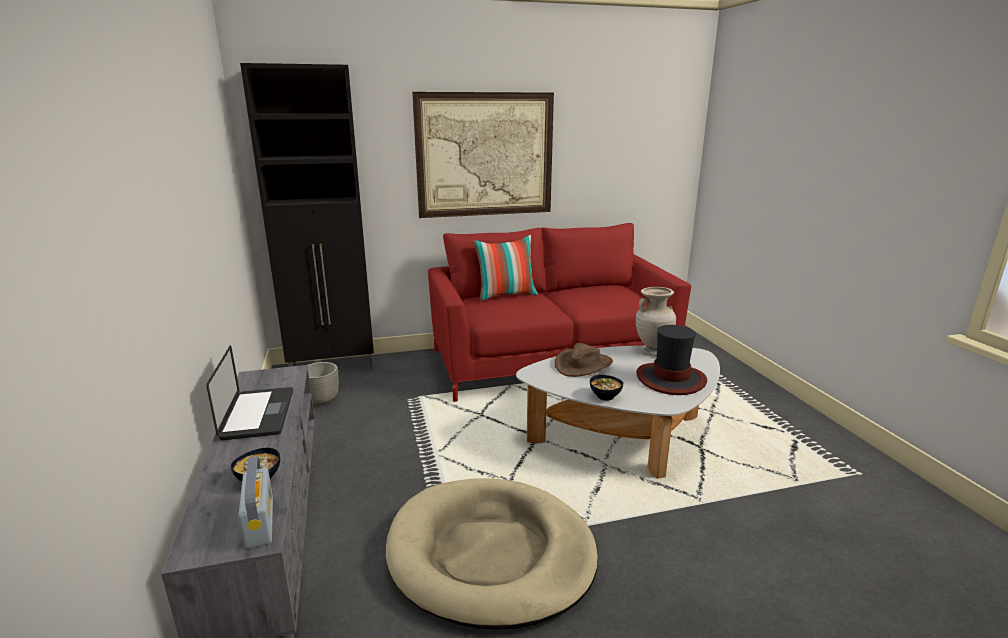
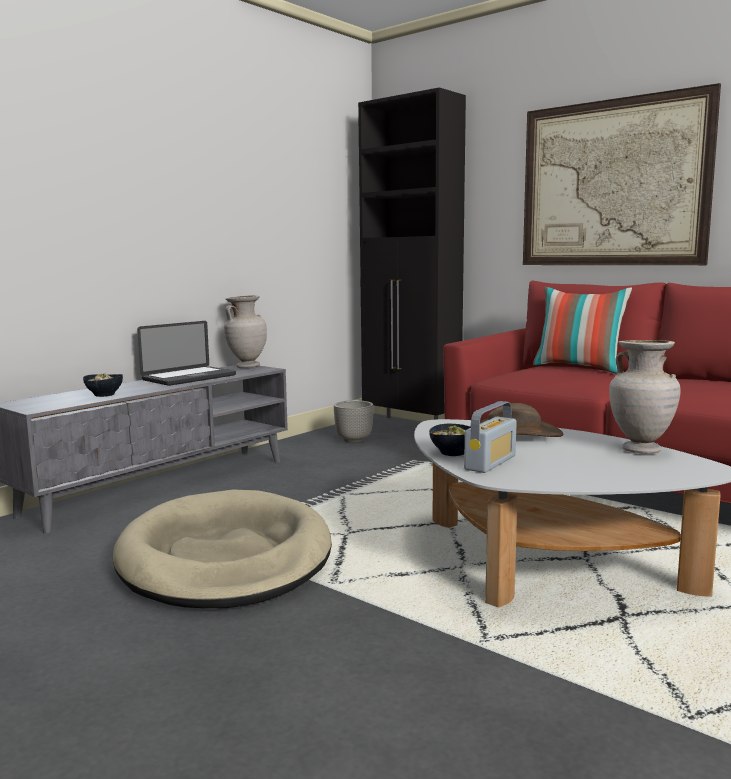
camera: 55 degrees right, 10 degrees down
(260, 375) = (247, 366): none -> beige vase
(260, 522) = (54, 405): radio -> radio (490, 462)
(670, 379) = (577, 469): hat -> none

